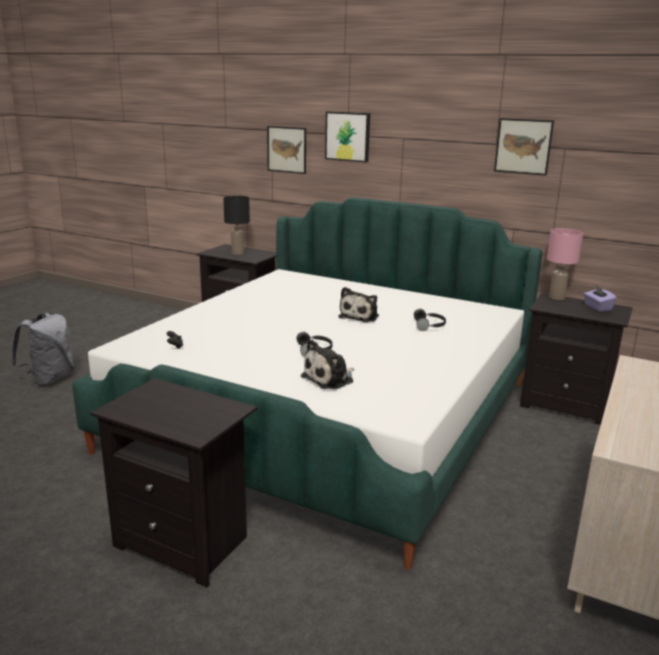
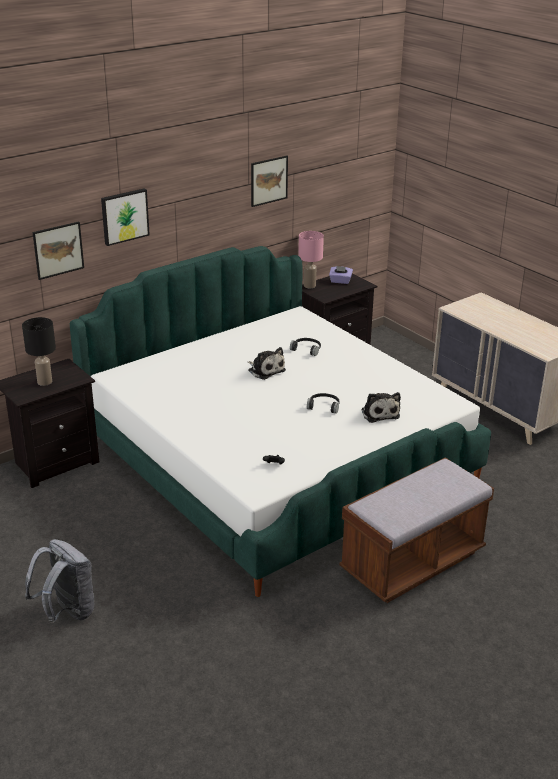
camera: 65 degrees left, 10 degrees up
(185, 542) = (412, 562): black nightstand -> brown bench

